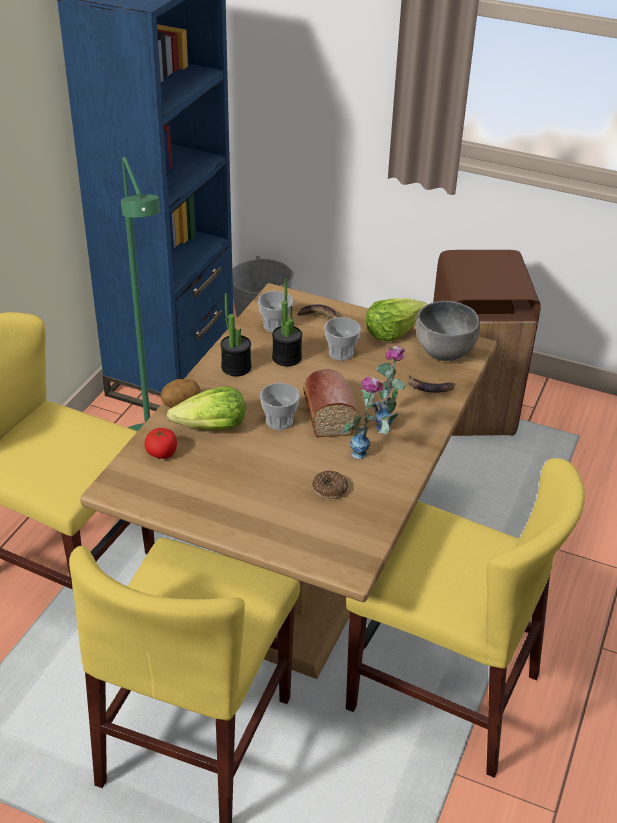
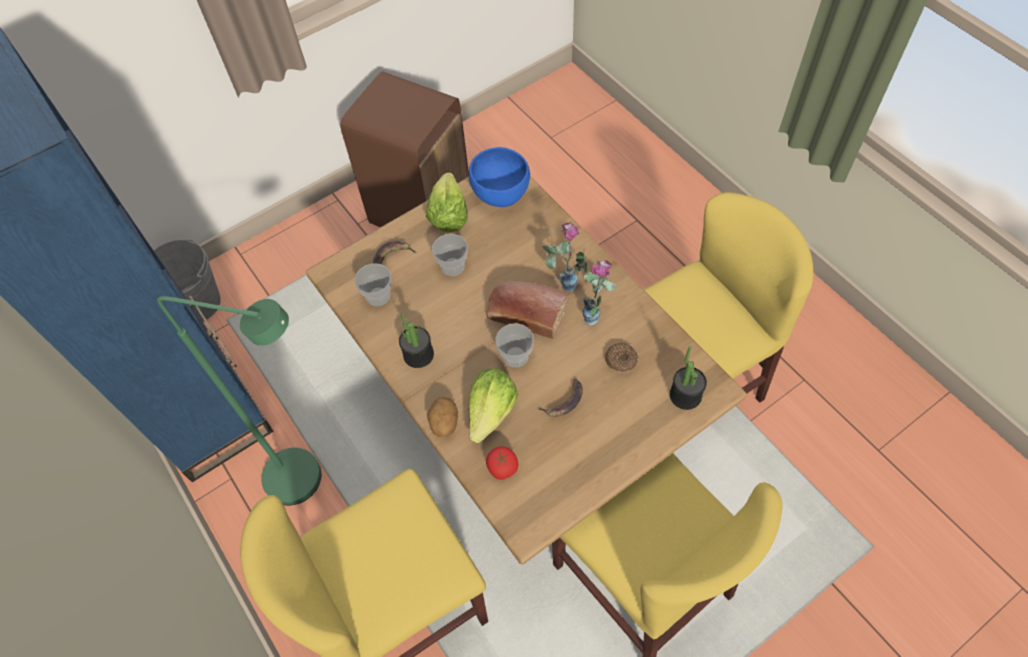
camera: 55 degrees left, 20 degrees up
(286, 358) = (431, 309): potted plant -> potted plant (685, 395)
(430, 387) = (538, 228): banana -> banana (564, 401)
(444, 353) = (501, 195): grey bowl -> blue bowl

